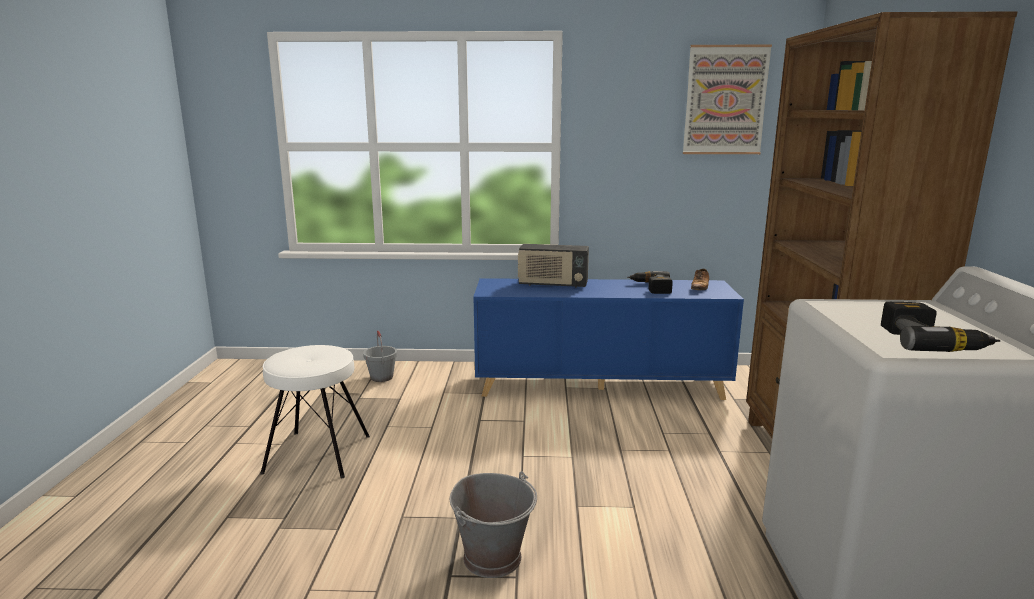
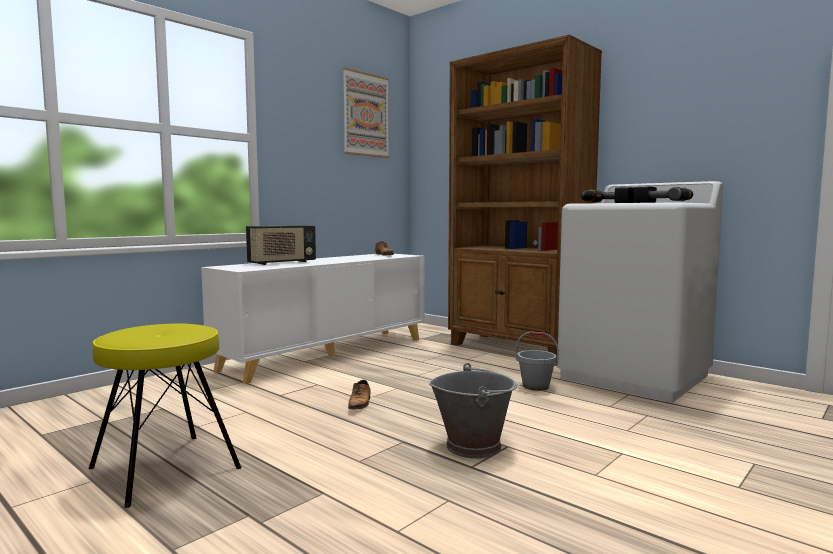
camera: 50 degrees left, 10 degrees down
(317, 454) = (164, 468): white stool -> yellow stool
(382, 377) = (99, 403): grey bucket -> grey bucket (536, 386)
(510, 459) = (359, 404): none -> shoe
(601, 385) = (328, 354): blue cabinet -> white cabinet
(651, 288) = (356, 257): power drill -> power drill (606, 203)

